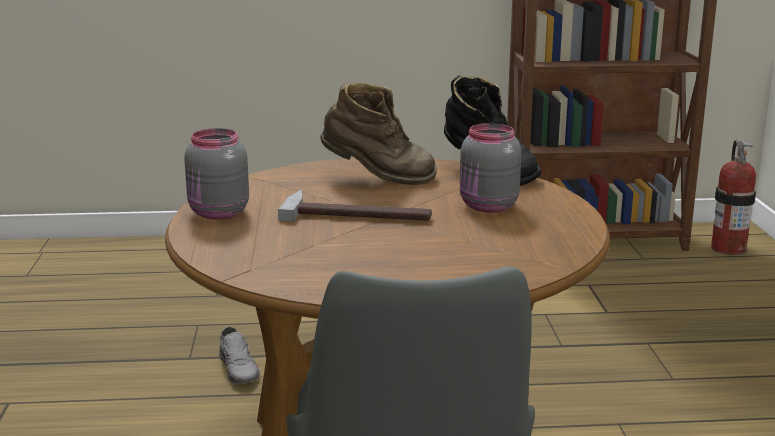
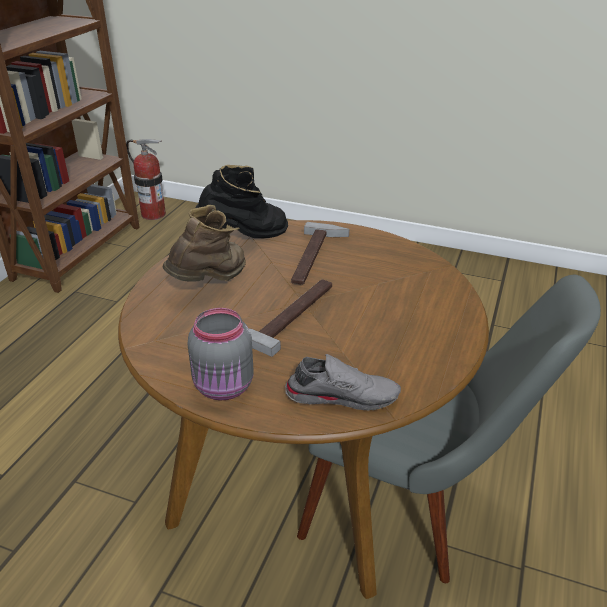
camera: 65 degrees left, 15 degrees up
(240, 369) = (72, 517): grey shoe -> grey shoe (342, 395)
(488, 207) = (316, 257): grey jar -> hammer

